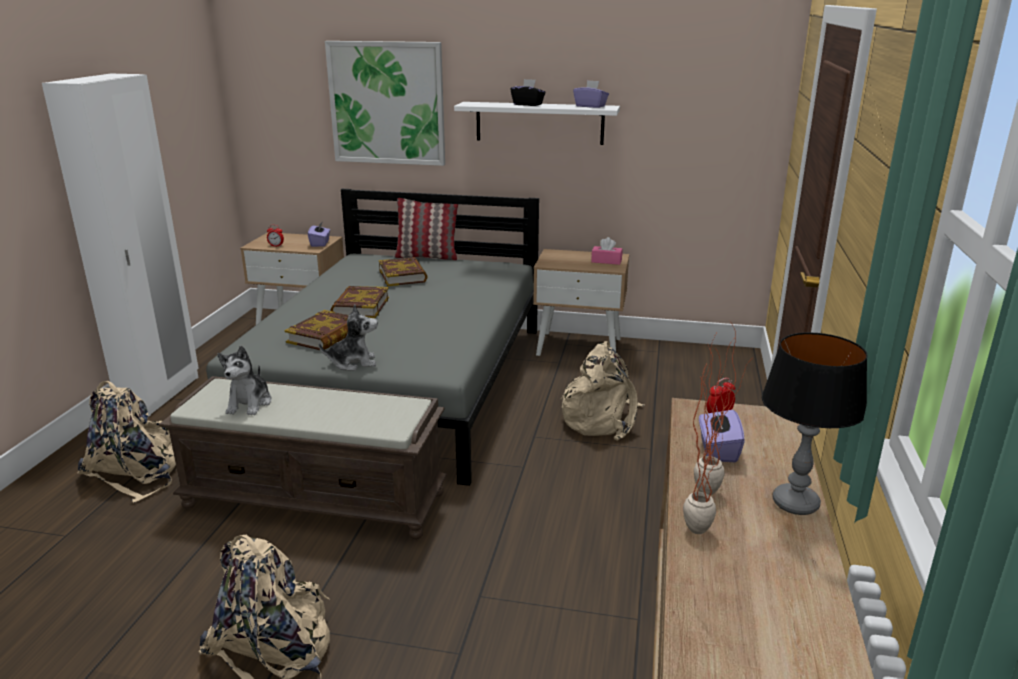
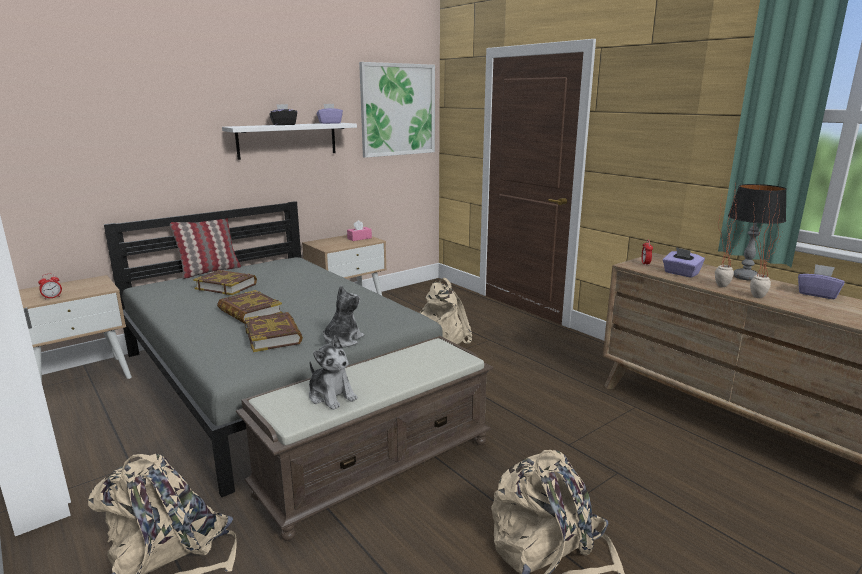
camera: 50 degrees left, 5 degrees down
(320, 243) = (99, 284): purple tissue box -> purple tissue box (817, 294)
(387, 103) = (145, 133): picture -> picture (398, 110)

